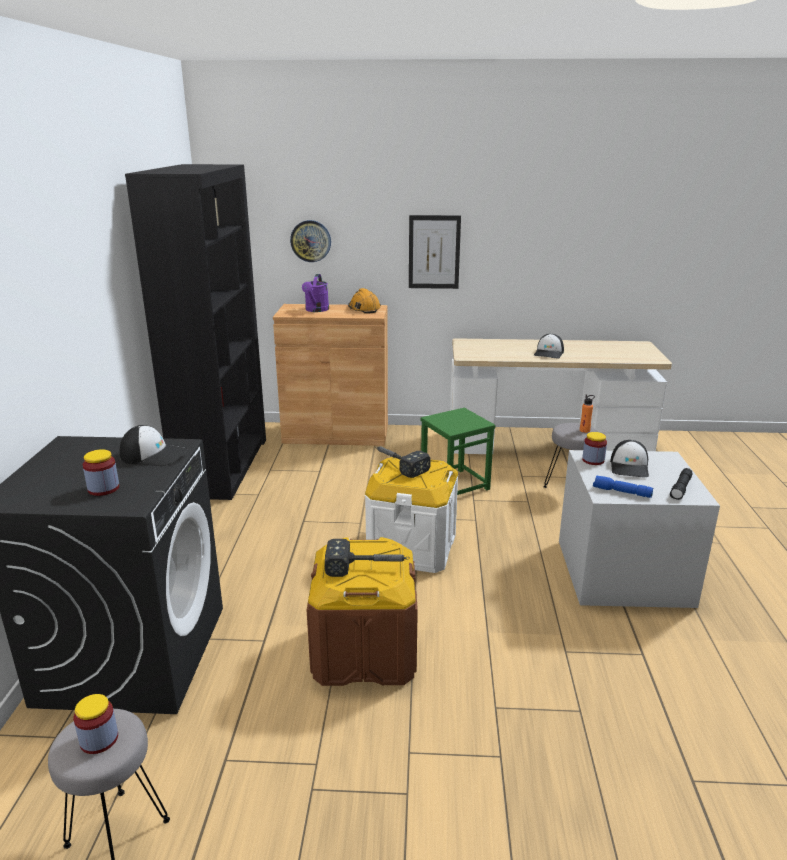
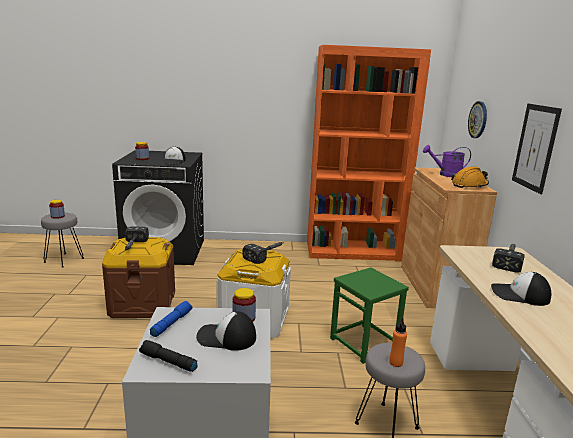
camera: 85 degrees right, 5 degrees down
(223, 466) = (353, 252): black bookcase -> orange bookcase
(484, 345) = (509, 260): none -> hammer

